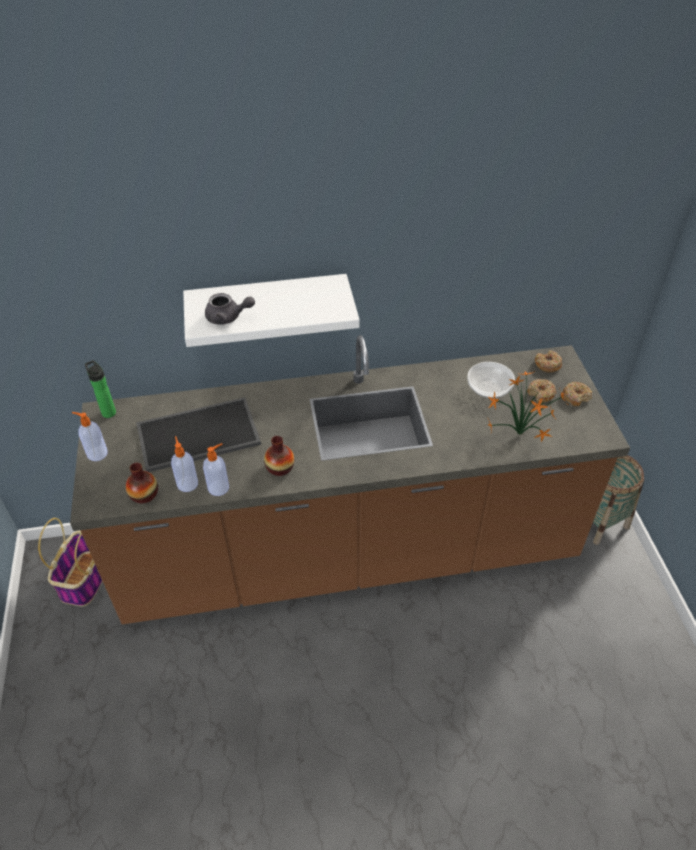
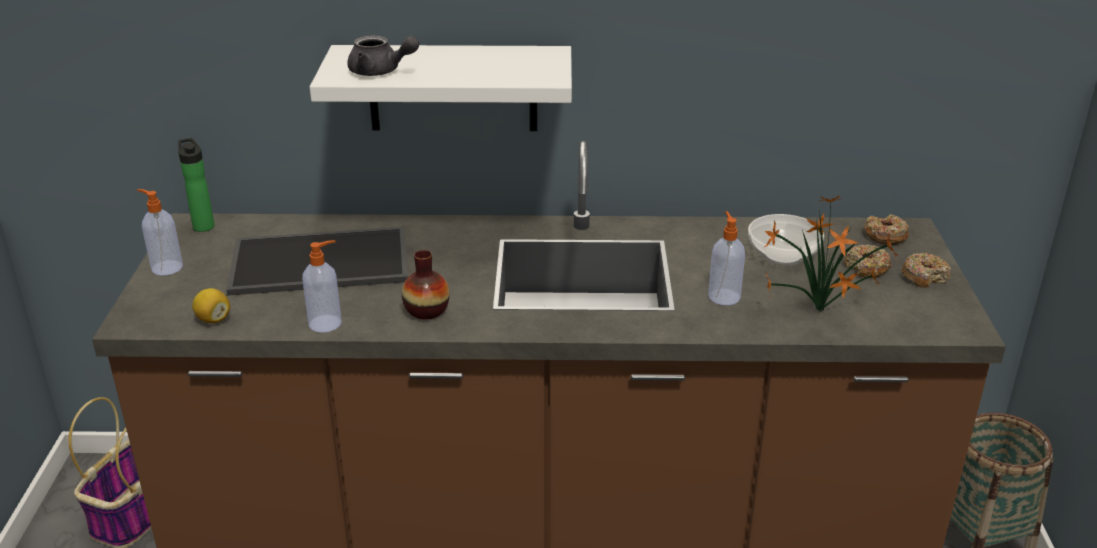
camera: 10 degrees right, 15 degrees down
(144, 494) = (213, 319): vase -> lemon
(187, 483) = (281, 313): soap dispenser -> soap dispenser (723, 296)

